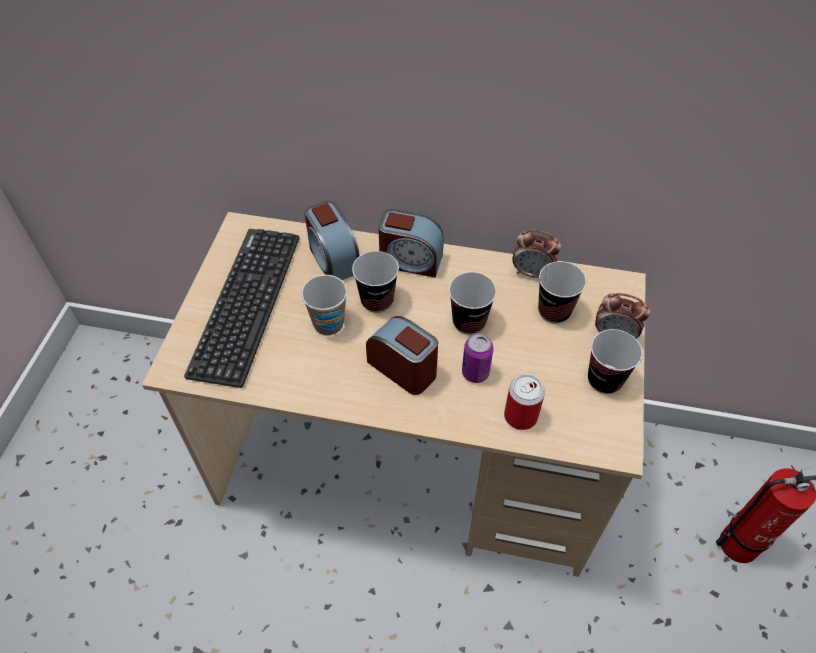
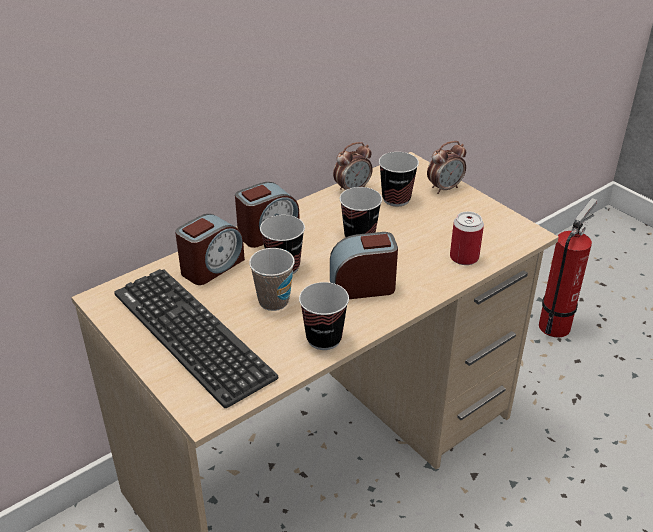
camera: 50 degrees left, 15 degrees down
(333, 259) = (212, 267): alarm clock -> alarm clock turned 60 degrees counterclockwise
(475, 373) = (406, 257): can -> none
(604, 380) = (474, 210): cup -> cup (324, 338)

